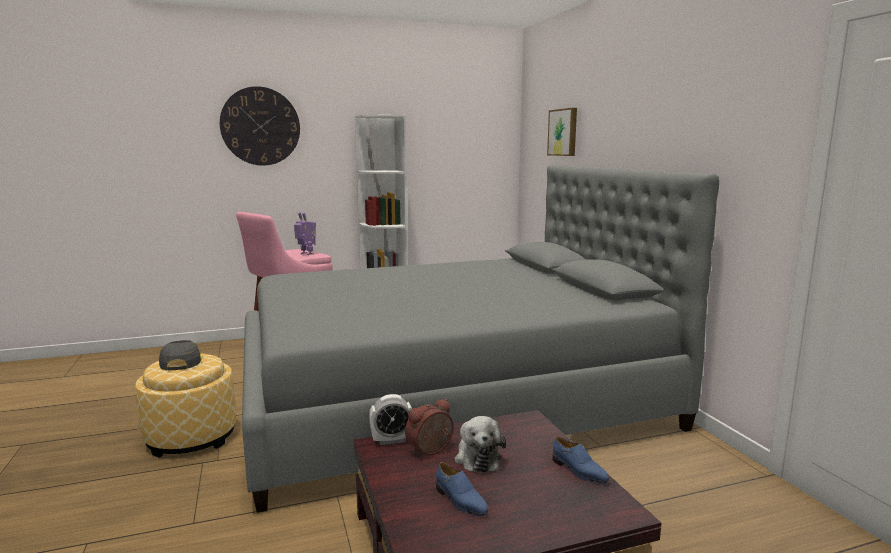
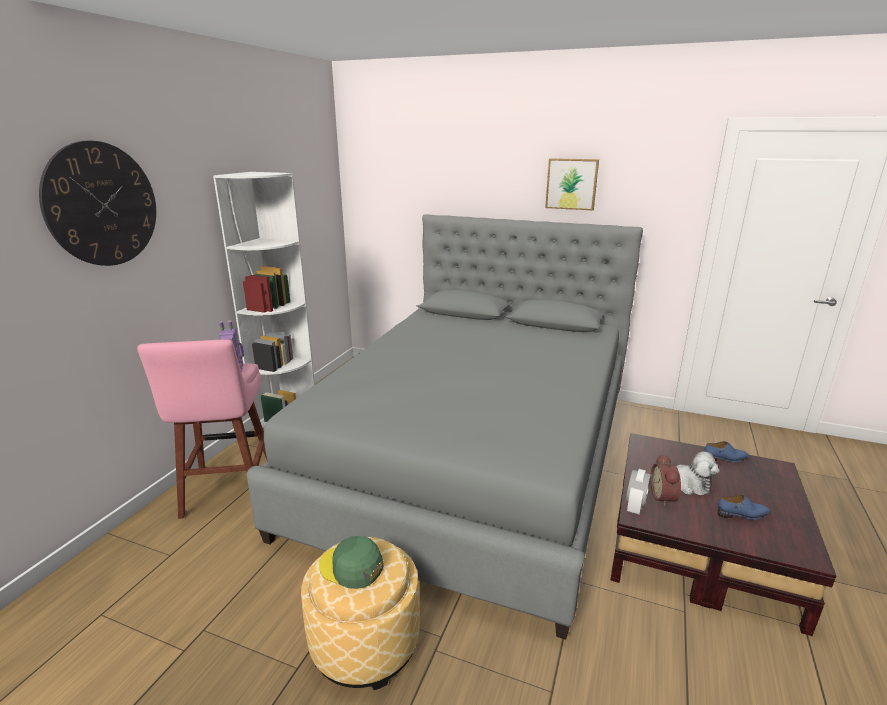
camera: 50 degrees left, 10 degrees up
(181, 361) = (351, 567): grey cap -> green cap
(563, 132) = (425, 181): picture -> picture (572, 184)

